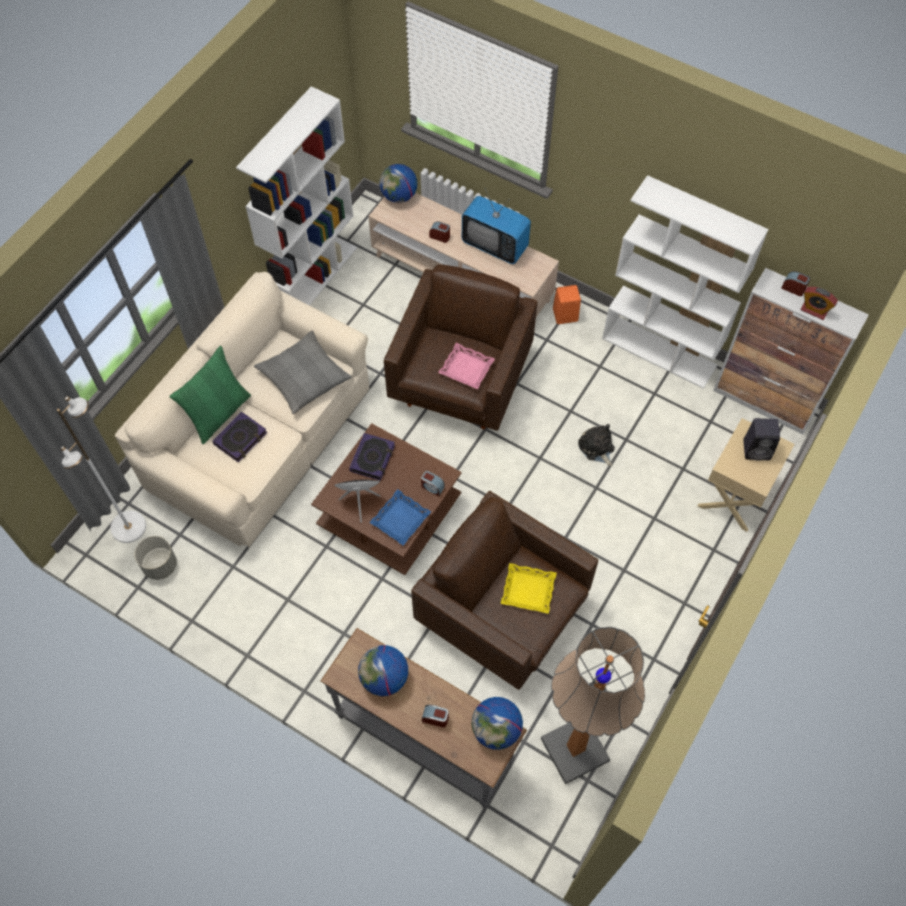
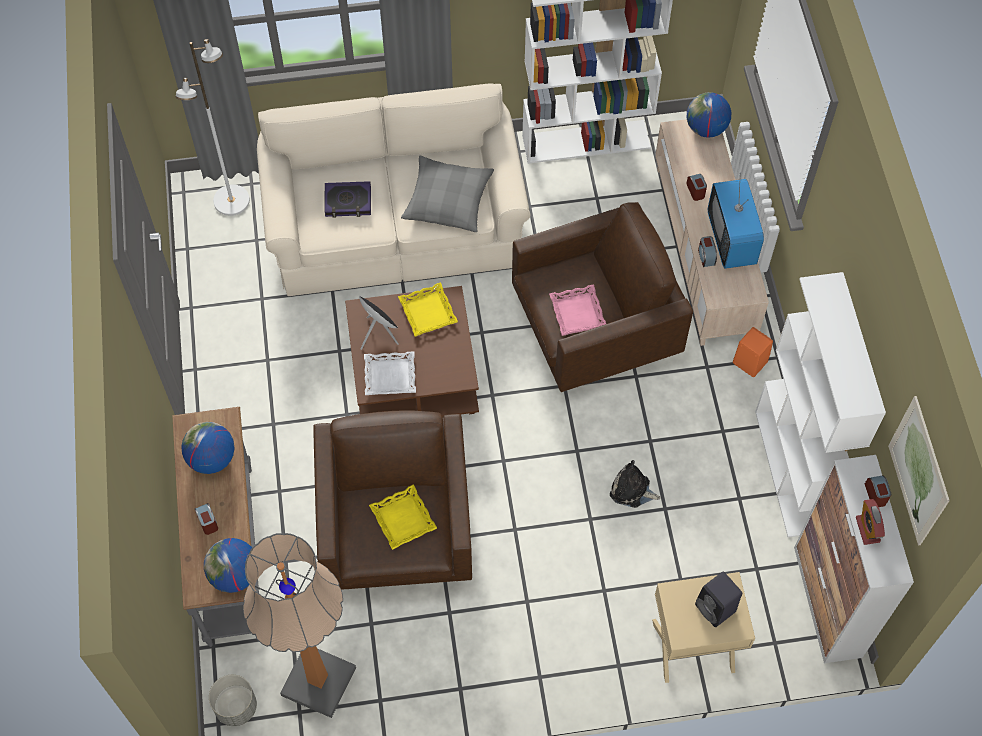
camera: 50 degrees right, 0 degrees up
(160, 565) = (218, 248): grey planter -> grey planter (236, 707)
(219, 414) = (357, 169): green pillow -> none
(373, 458) = (428, 312): book -> yellow tray
(400, 519) = (390, 375): blue tray -> white tray
(432, 487) = (443, 377): alarm clock -> alarm clock (706, 256)
(597, 448) = (632, 490): plush toy -> plush toy turned 90 degrees counterclockwise
(829, 241) = (918, 471): none -> picture

